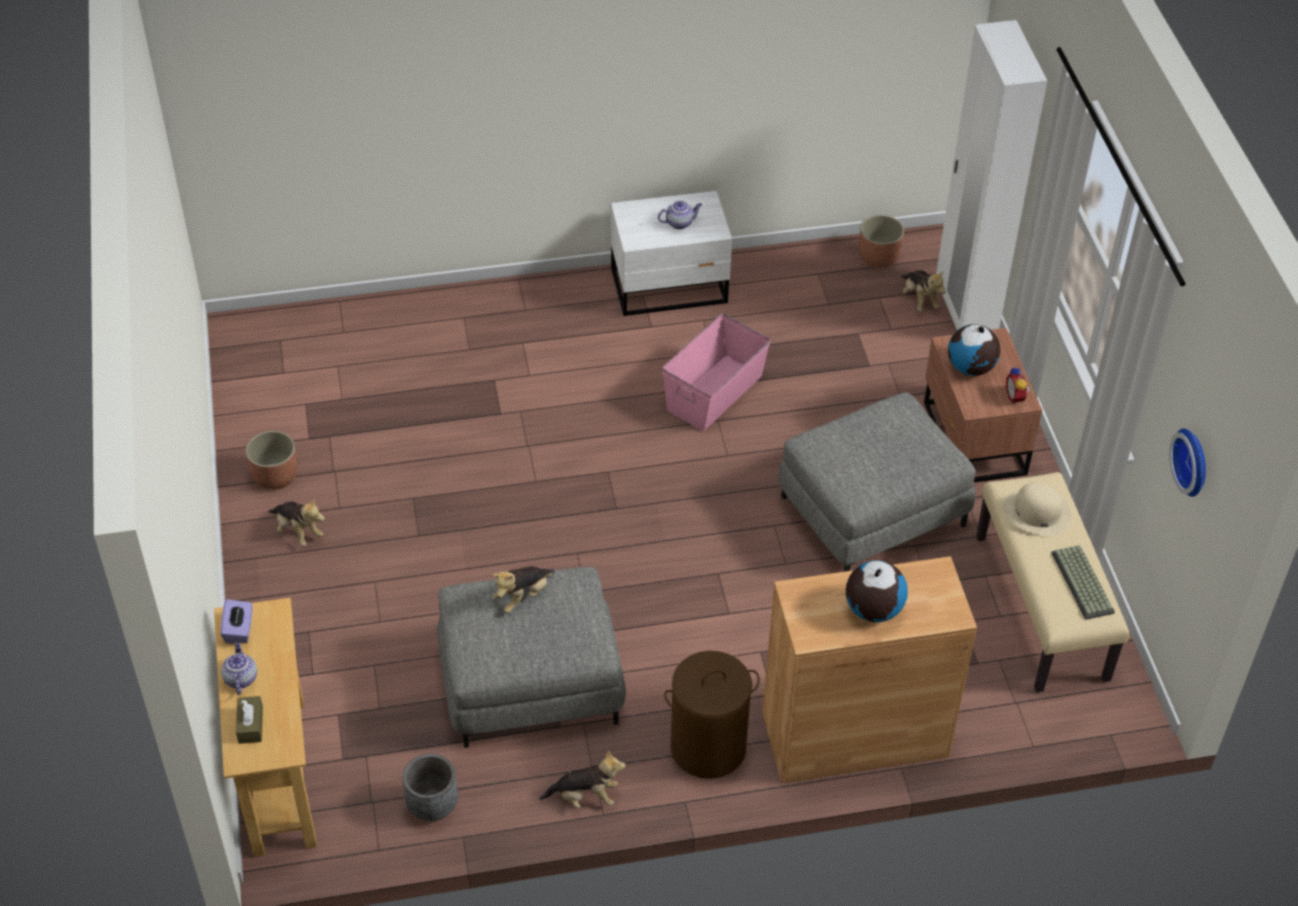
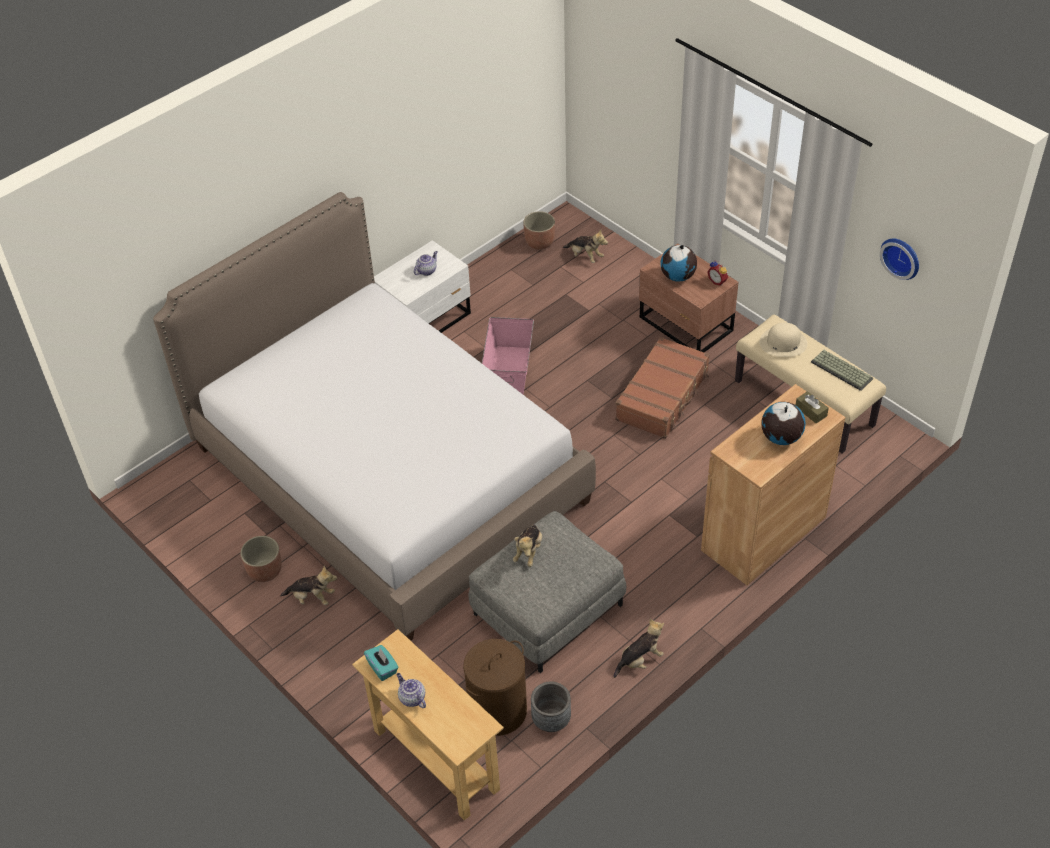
camera: 30 degrees left, 0 degrees up
(239, 630) = (382, 668): purple tissue box -> turquoise tissue box
(250, 725) = (445, 723): brown tissue box -> brown tissue box (811, 411)
(487, 440) = (389, 474): none -> bed
(707, 747) = (687, 589): brown laundry basket -> brown laundry basket (497, 711)
(872, 510) = (663, 396): grey ottoman -> brown suitcase
(964, 311) = (617, 251): white wardrobe -> none

